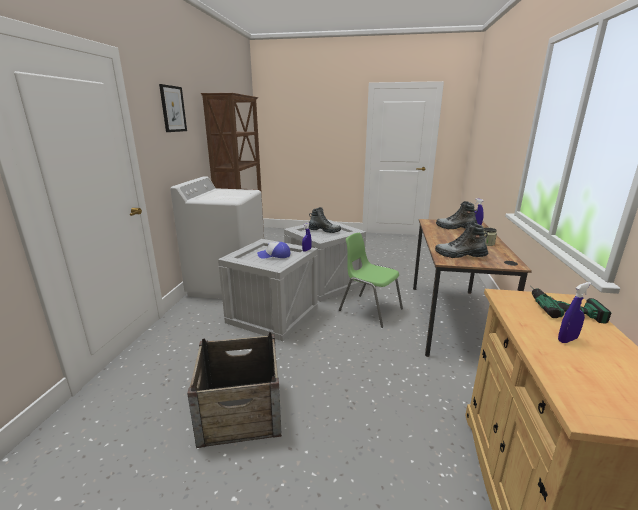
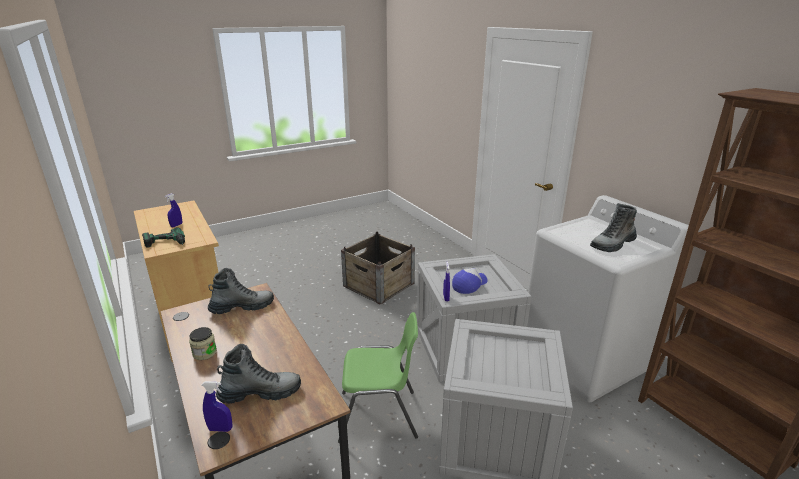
camera: 140 degrees right, 5 degrees up
(173, 109) = (664, 105): picture -> none
(324, 231) = (515, 367): boot -> boot (613, 244)

